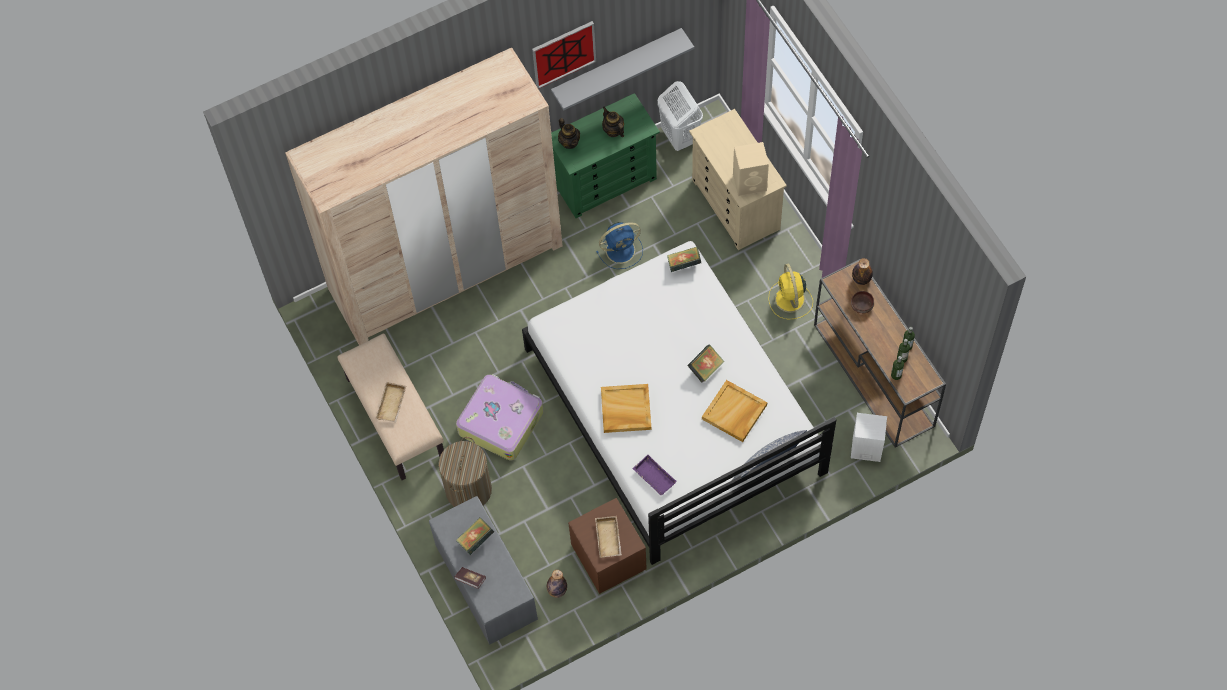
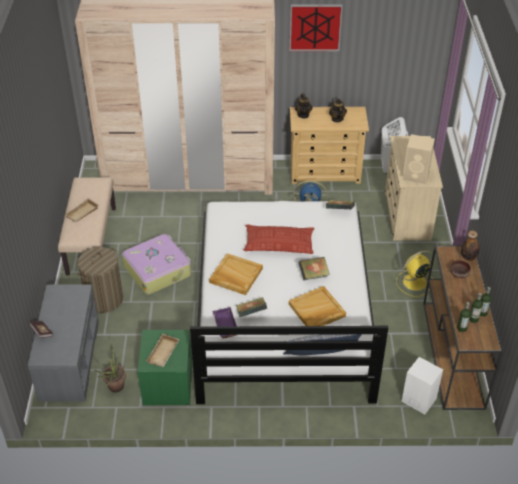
camera: 25 degrees right, 20 degrees down
(476, 540) = (67, 310): book -> book (251, 313)
(557, 590) = (114, 389): bottle -> potted plant
(605, 180) = (325, 172): green dresser -> beige dresser
(608, 557) = (168, 384): brown nightstand -> green nightstand
(617, 66) = (355, 70): grey shelf -> none
(644, 343) = (279, 243): none -> pillow
(790, 300) = (413, 282): yellow fan -> yellow fan turned 45 degrees clockwise

